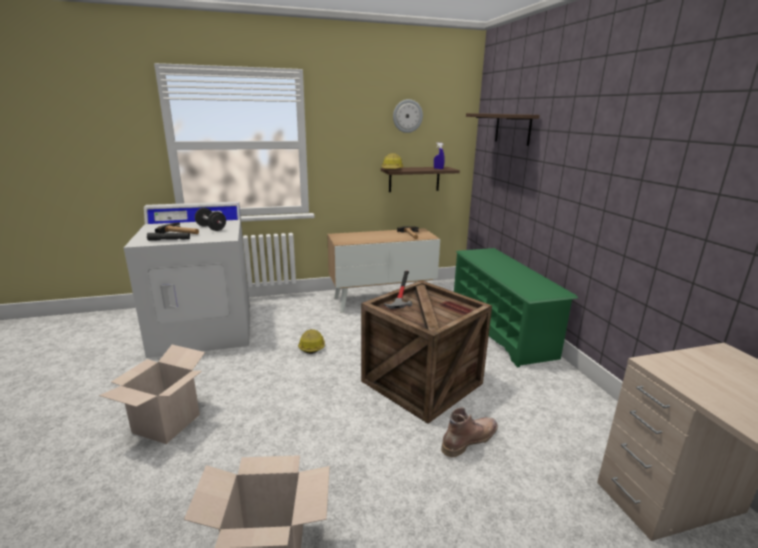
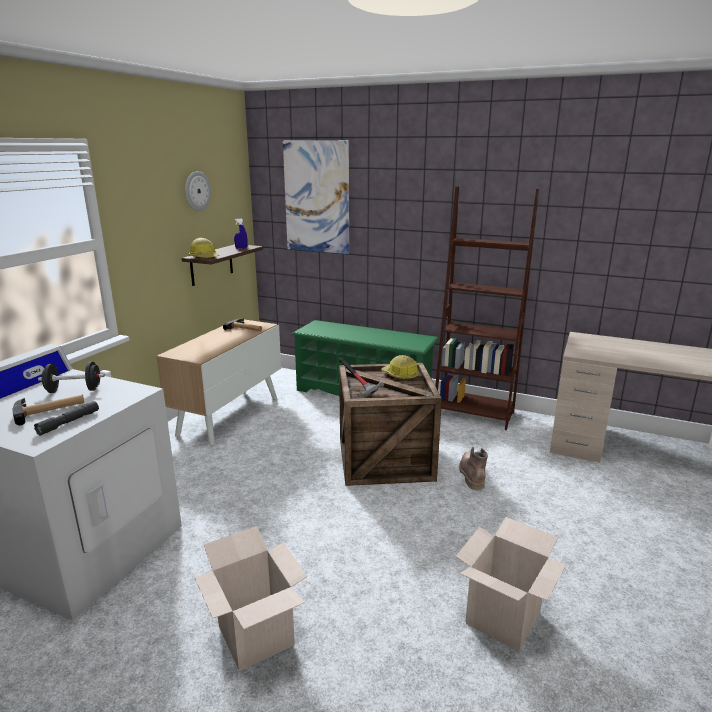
camera: 50 degrees left, 0 degrees up
(312, 346) = (248, 487): hard hat -> hard hat (400, 375)
(512, 129) = (316, 197): shelf -> picture
(577, 396) = (473, 413): none -> brown bookcase

